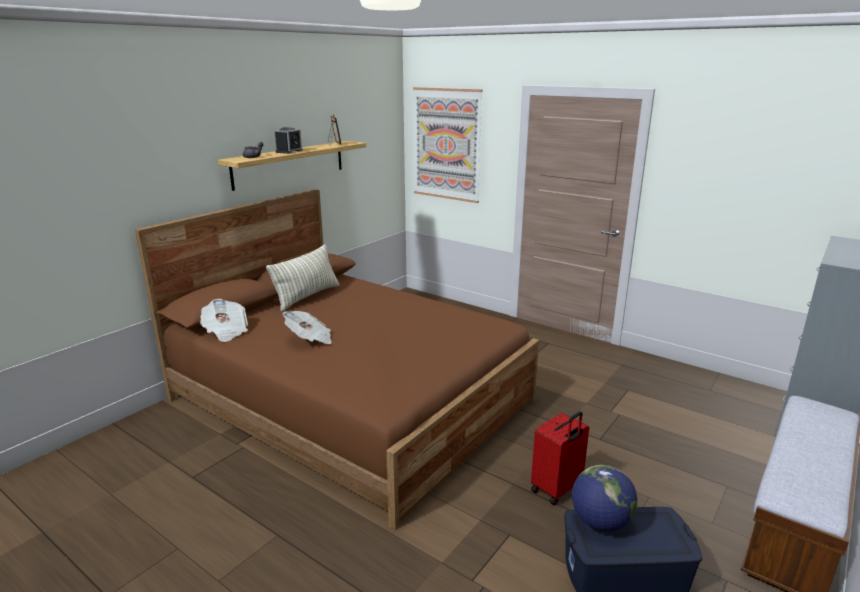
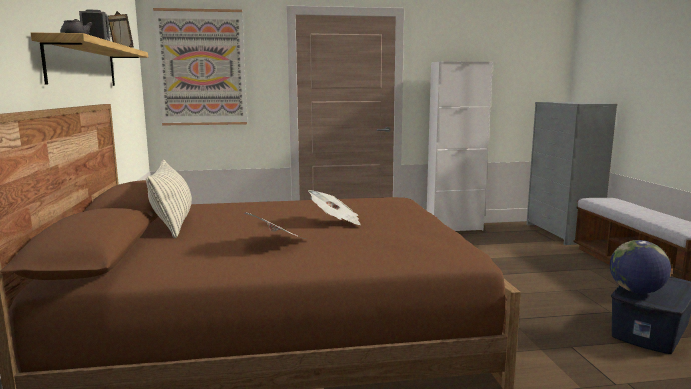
camera: 45 degrees left, 10 degrees down
(226, 331) = (149, 267): newspaper -> newspaper (335, 221)
(557, 489) = (535, 309): red suitcase -> none
(677, 369) = (454, 228): none -> white cabinet

